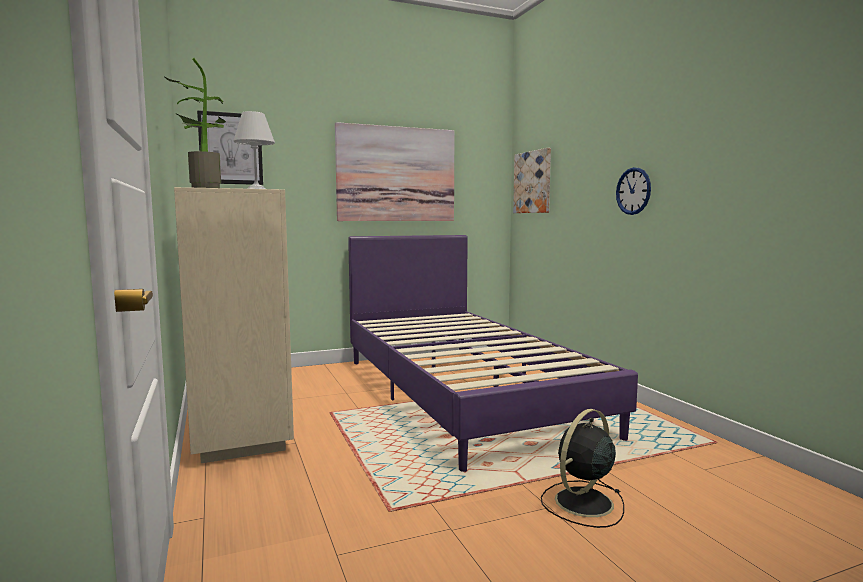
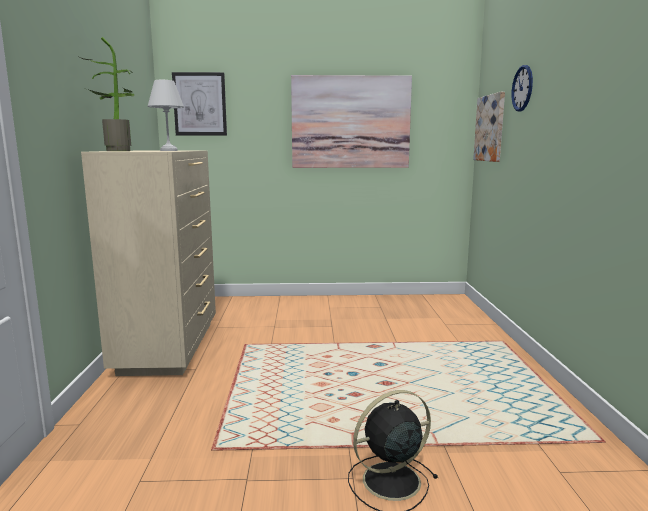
camera: 20 degrees right, 5 degrees up
(461, 393) = (374, 340): purple bed -> none
(633, 191) = (565, 144): wall clock -> wall clock (522, 88)

